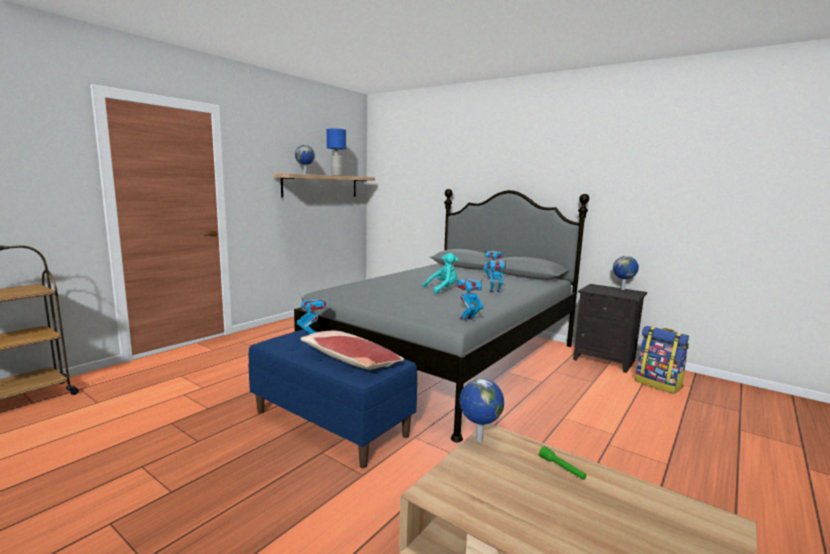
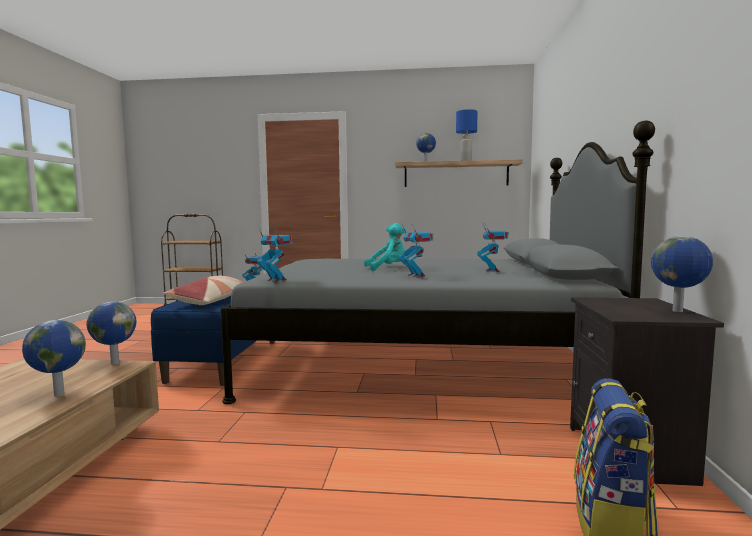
camera: 60 degrees right, 5 degrees down
(442, 290) = (388, 268): turquoise plush toy -> turquoise plush toy turned 45 degrees counterclockwise
(562, 468) = (58, 394): green flashlight -> globe

